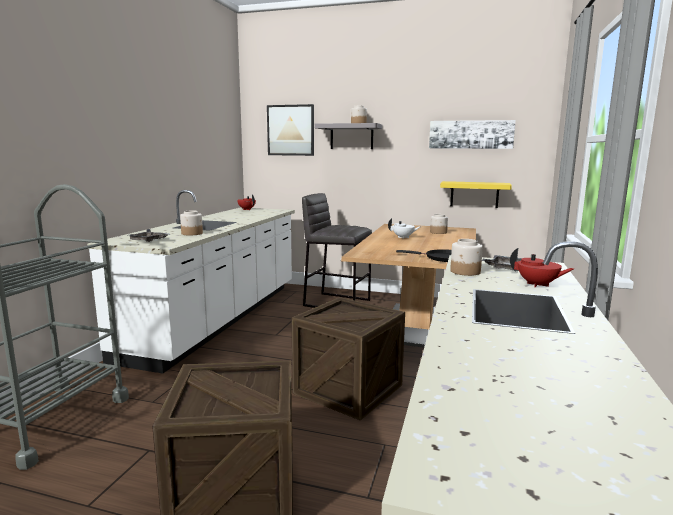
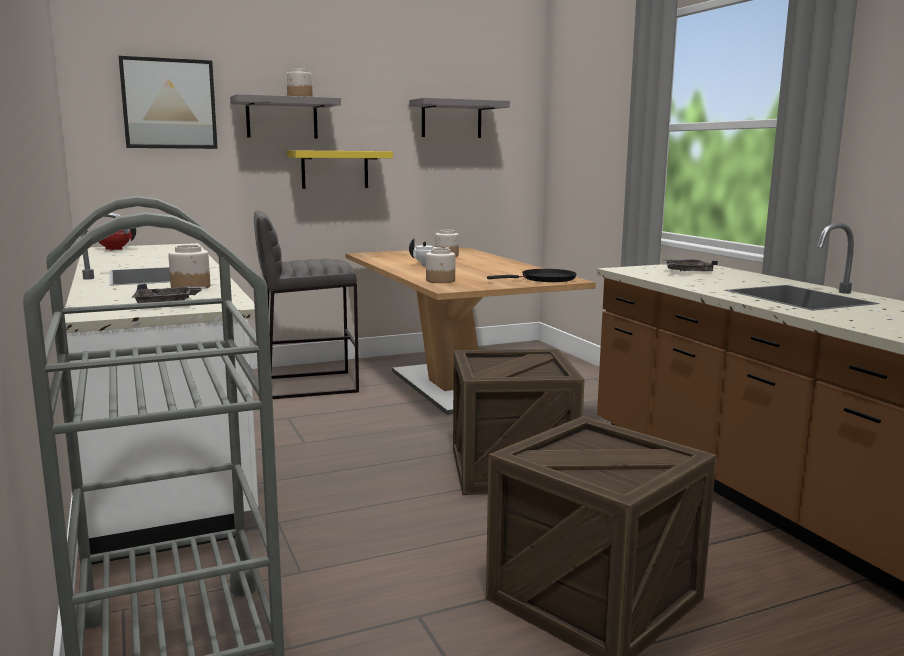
camera: 40 degrees left, 0 degrees up
(465, 272) = (667, 279): jar -> jar (440, 281)
(471, 134) = (451, 119): picture -> grey shelf
(474, 194) = (460, 201): yellow shelf -> yellow shelf (335, 169)
(537, 285) = (748, 279): red teapot -> none

